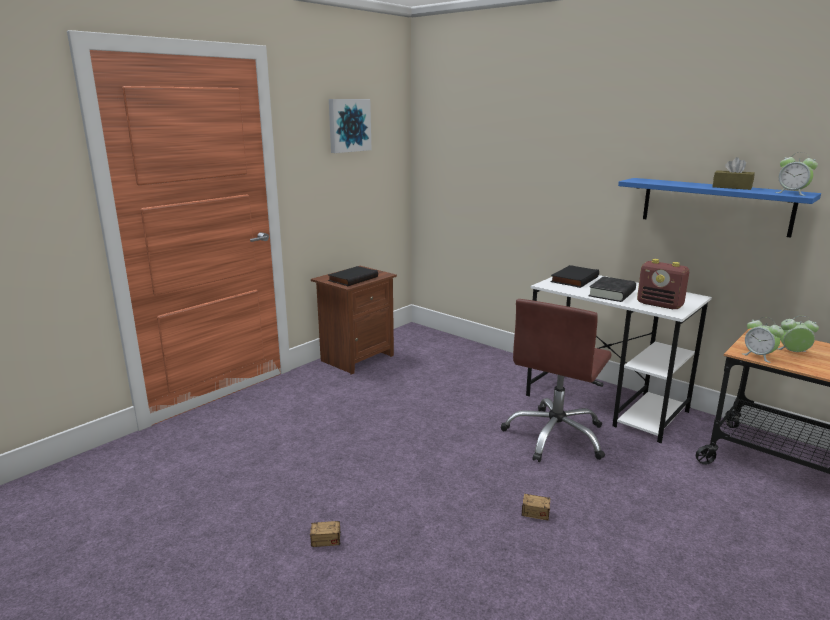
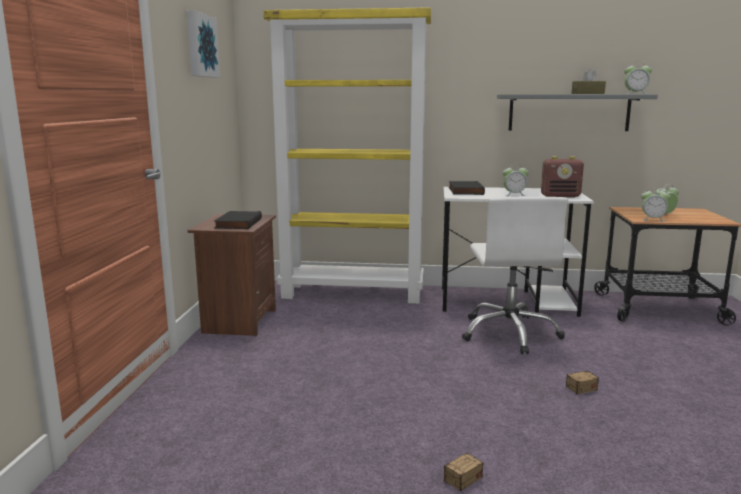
camera: 35 degrees left, 5 degrees down
(474, 356) = (353, 293): none -> yellow bookcase
(555, 436) = (510, 333): brown office chair -> white office chair
(612, 293) = (514, 195): black book -> alarm clock
(715, 206) = (569, 112): blue shelf -> grey shelf

